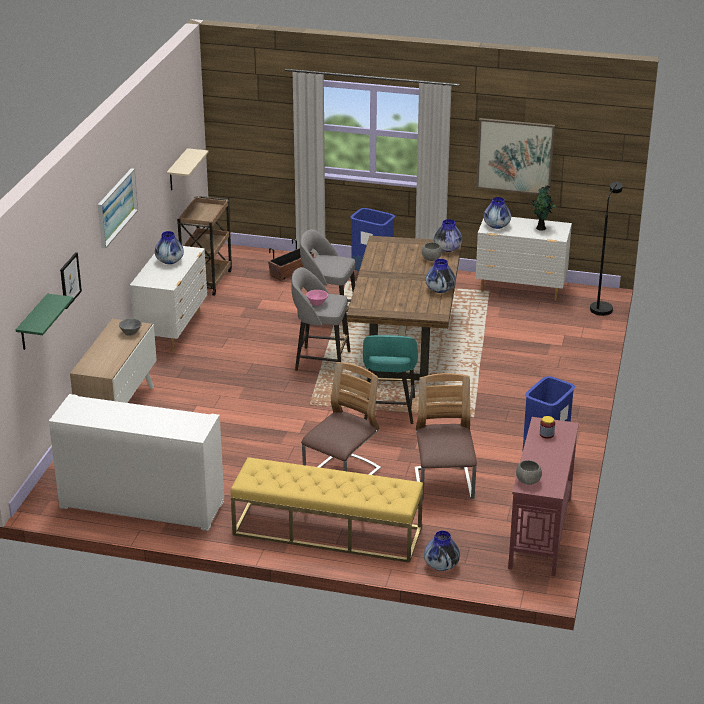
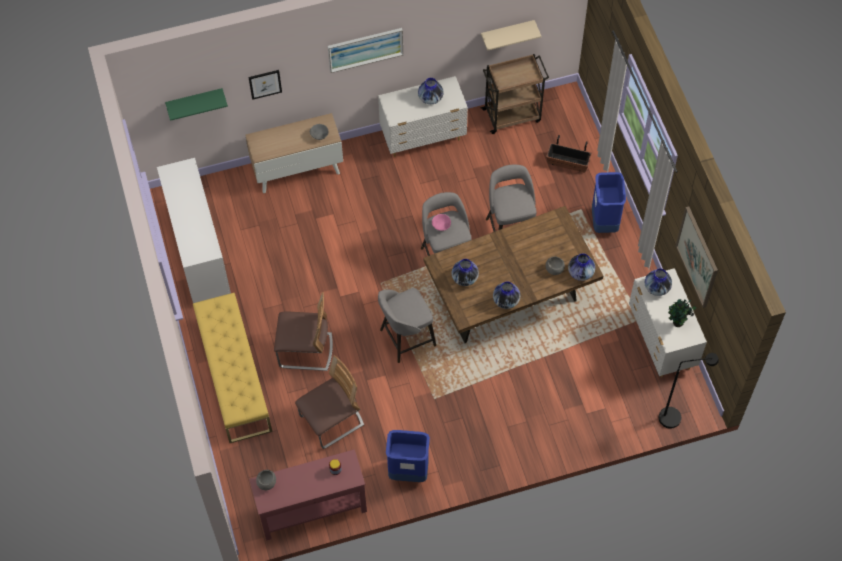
camera: 60 degrees right, 30 degrees up
(389, 411) = (406, 338): turquoise stool -> grey stool
(441, 565) = (237, 464): vase -> vase (464, 278)

